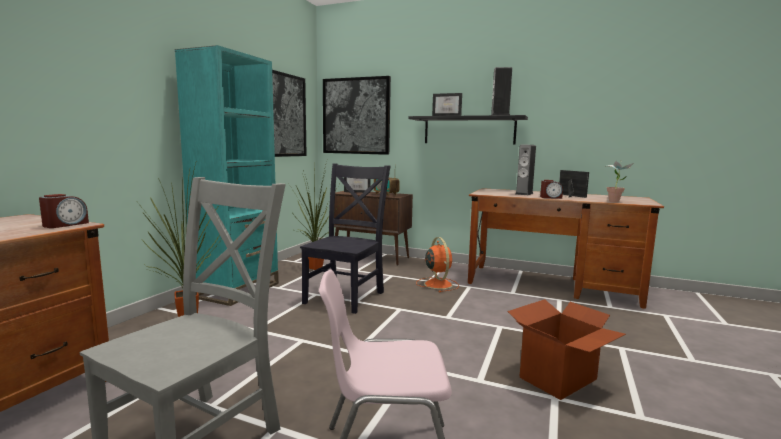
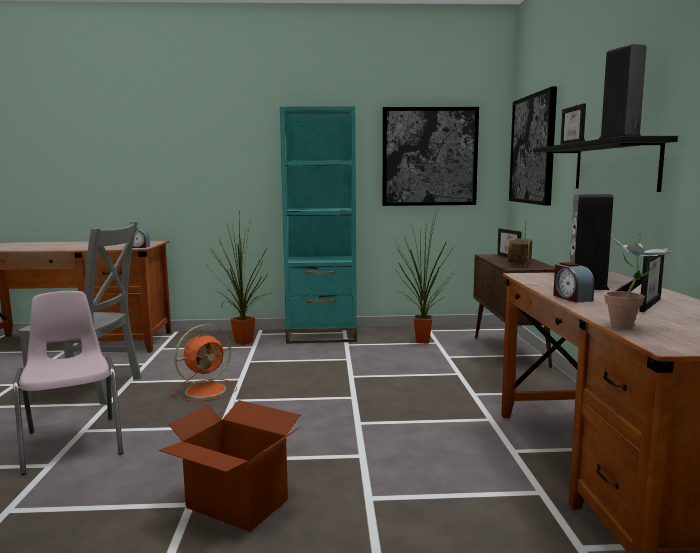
camera: 65 degrees right, 0 degrees up
(346, 296) = (358, 370): black chair -> none
(437, 284) = (468, 400): orange fan -> orange fan (207, 390)

